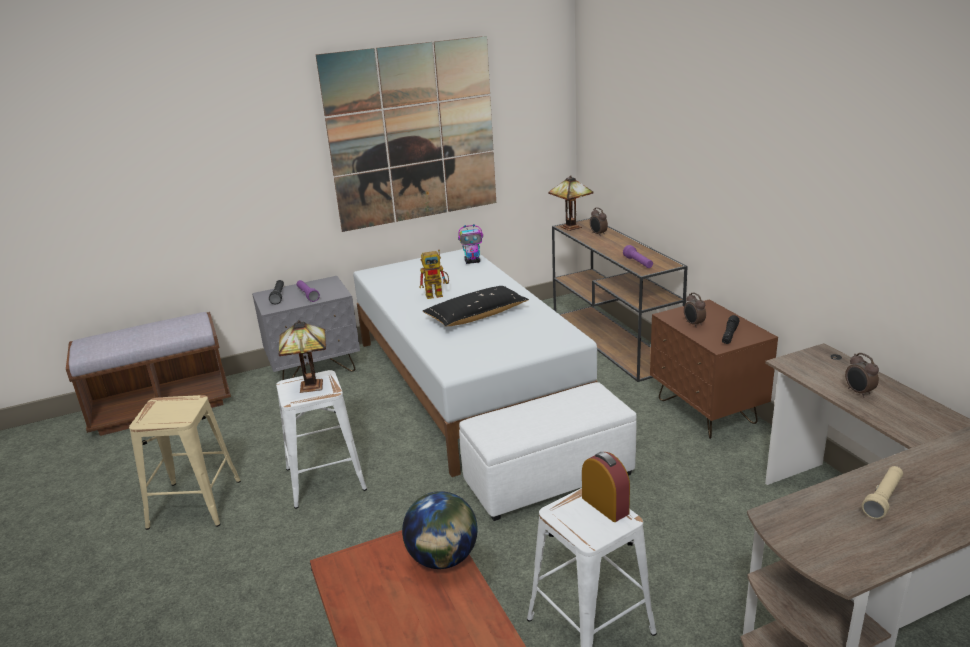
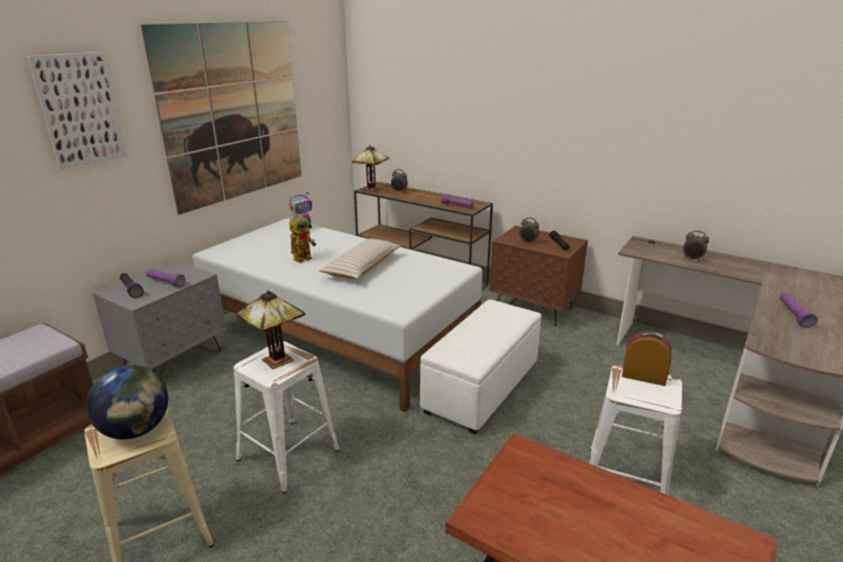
camera: 35 degrees left, 0 degrees up
(253, 133) = (79, 110): none -> picture
(443, 558) = (556, 468): globe -> globe (136, 430)
(476, 315) = (362, 267): black pillow -> beige pillow
(883, 499) = (794, 315): beige flashlight -> purple flashlight

